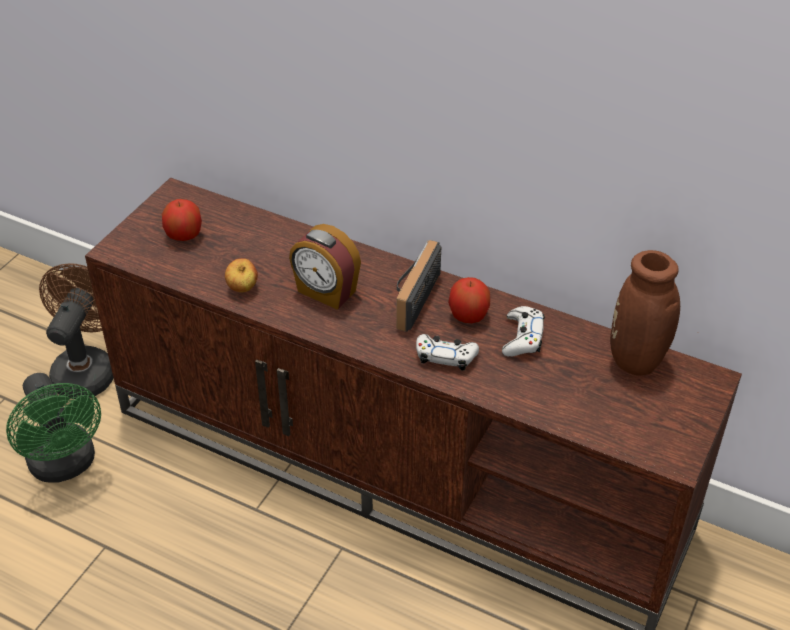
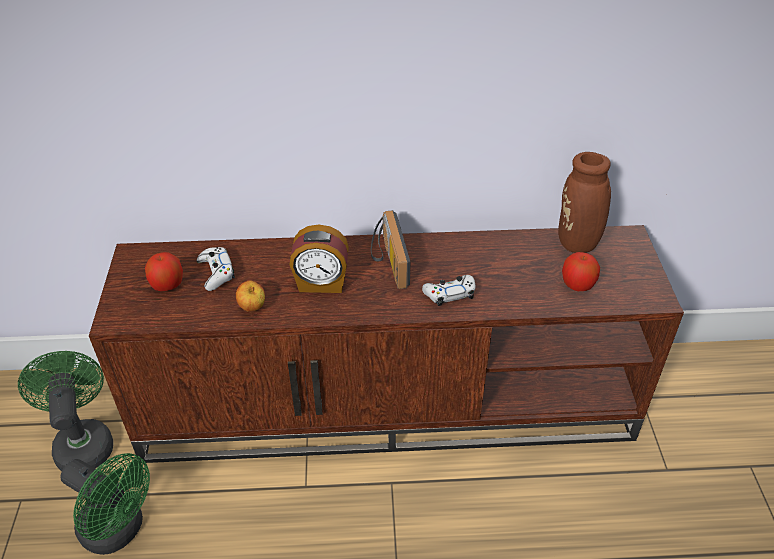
camera: 30 degrees left, 0 degrees up
(87, 369) = (83, 441): brown fan -> green fan
(468, 316) = (440, 258): apple -> apple (577, 285)
(522, 338) = (490, 258): white game controller -> white game controller (216, 272)

